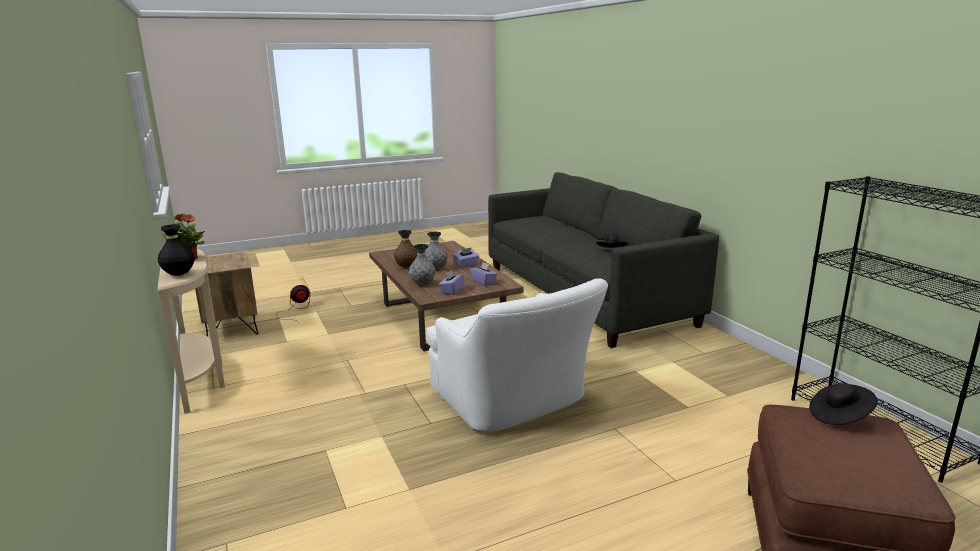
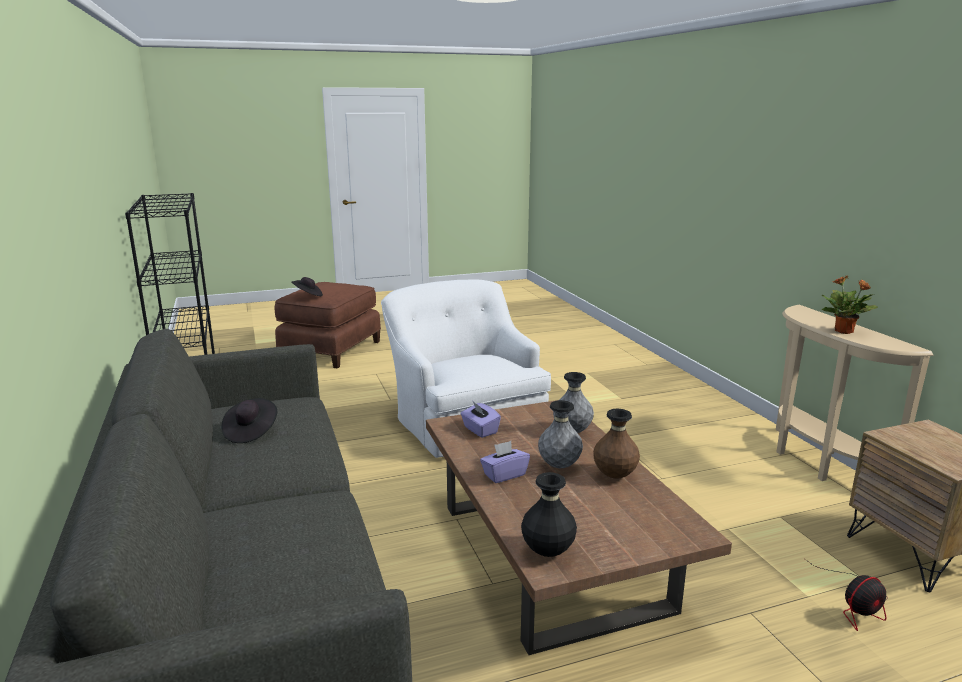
camera: 175 degrees left, 0 degrees up
(179, 274) = (806, 313): black vase -> black vase (547, 552)
(452, 291) = (527, 416): purple tissue box -> none

